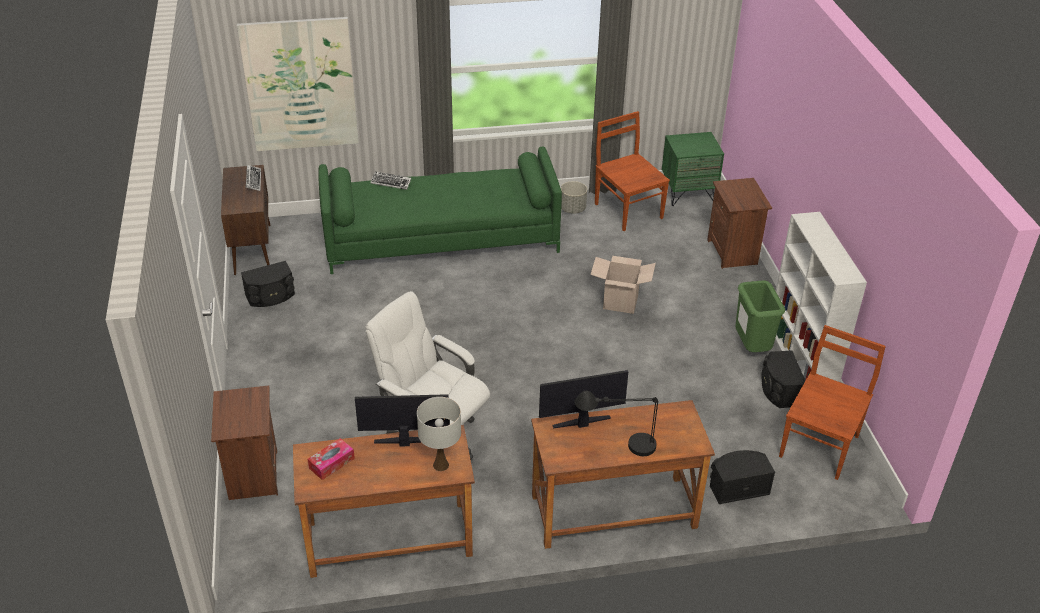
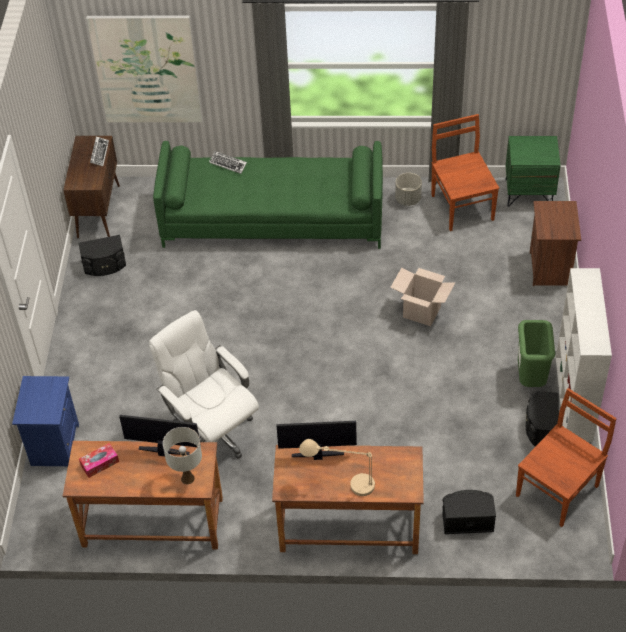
camera: 15 degrees right, 10 degrees up
(252, 475) = (54, 445): brown nightstand -> blue nightstand
(617, 446) = (340, 483): black table lamp -> beige table lamp

